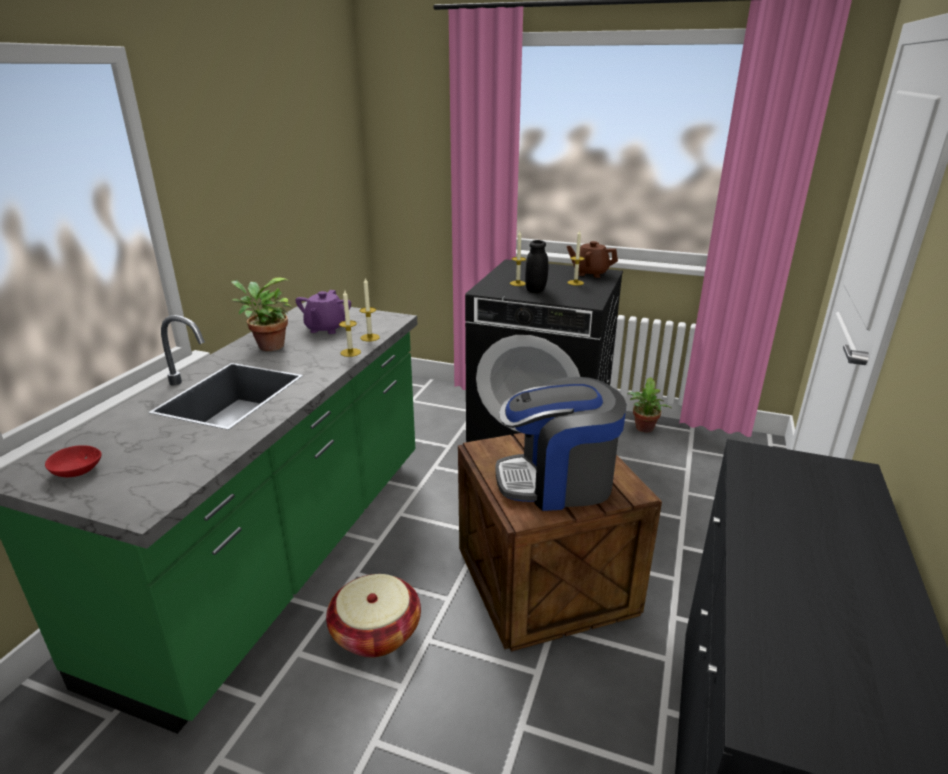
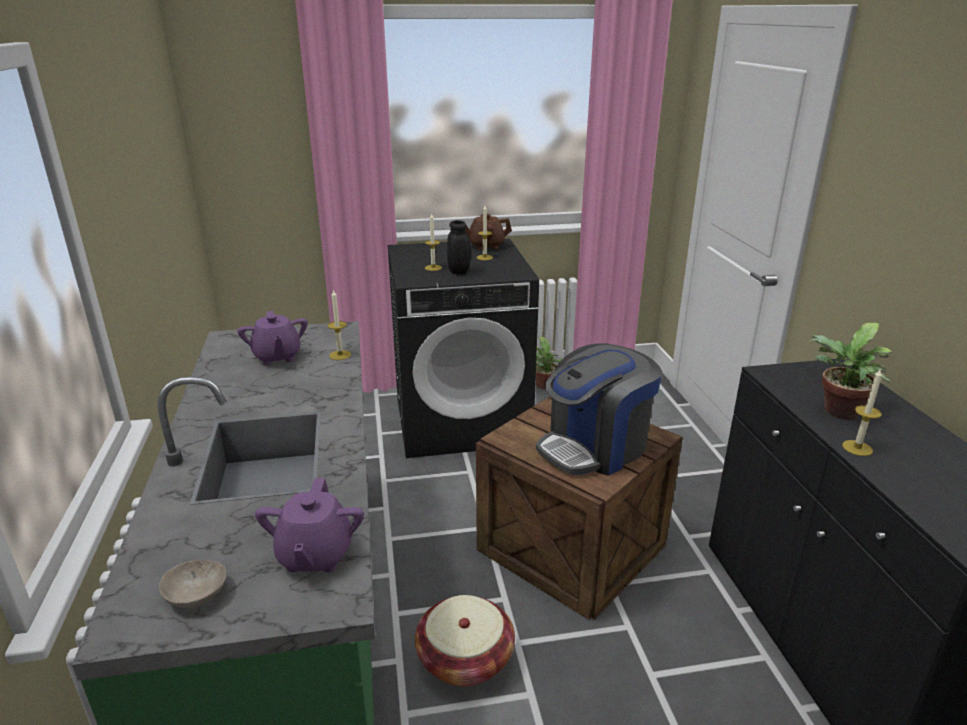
camera: 30 degrees left, 0 degrees up
(75, 471) = (194, 596): red bowl -> beige bowl
(170, 473) = (315, 555): none -> purple teapot
(268, 346) = (235, 392): potted plant -> potted plant (838, 413)
(350, 352) = (340, 375): candle -> candle (857, 448)

